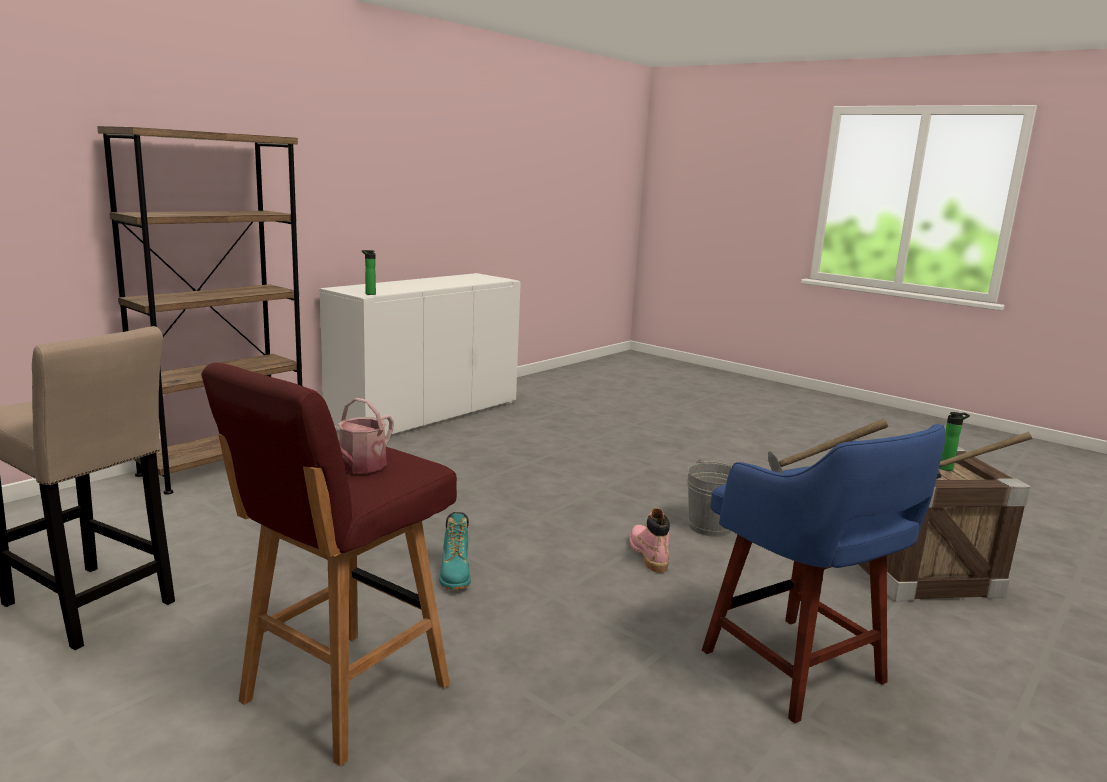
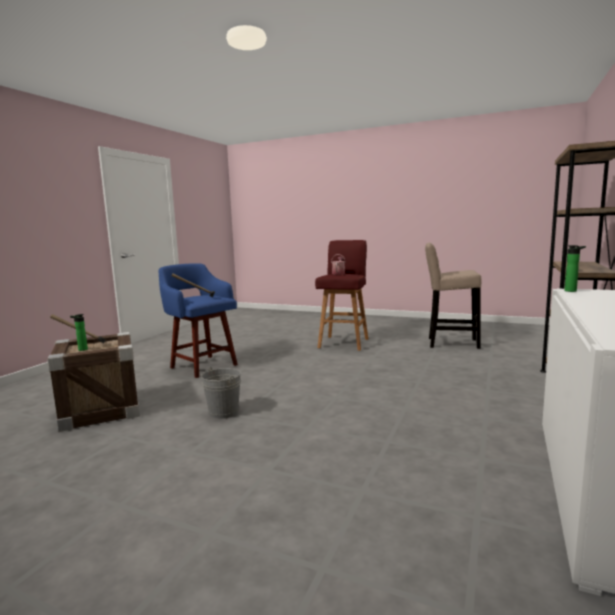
camera: 165 degrees right, 5 degrees down
(455, 575) = (348, 368): turquoise boot -> none
(648, 554) = (262, 390): pink boot -> none

